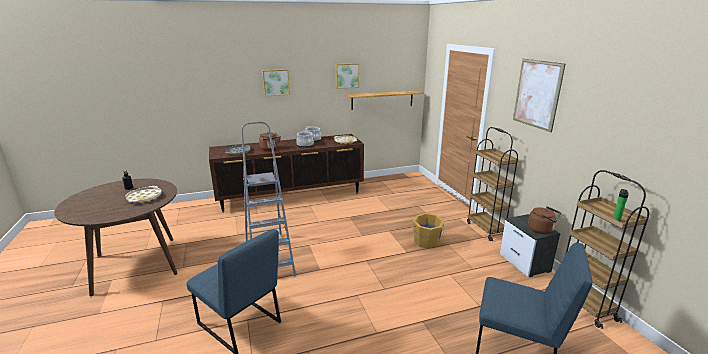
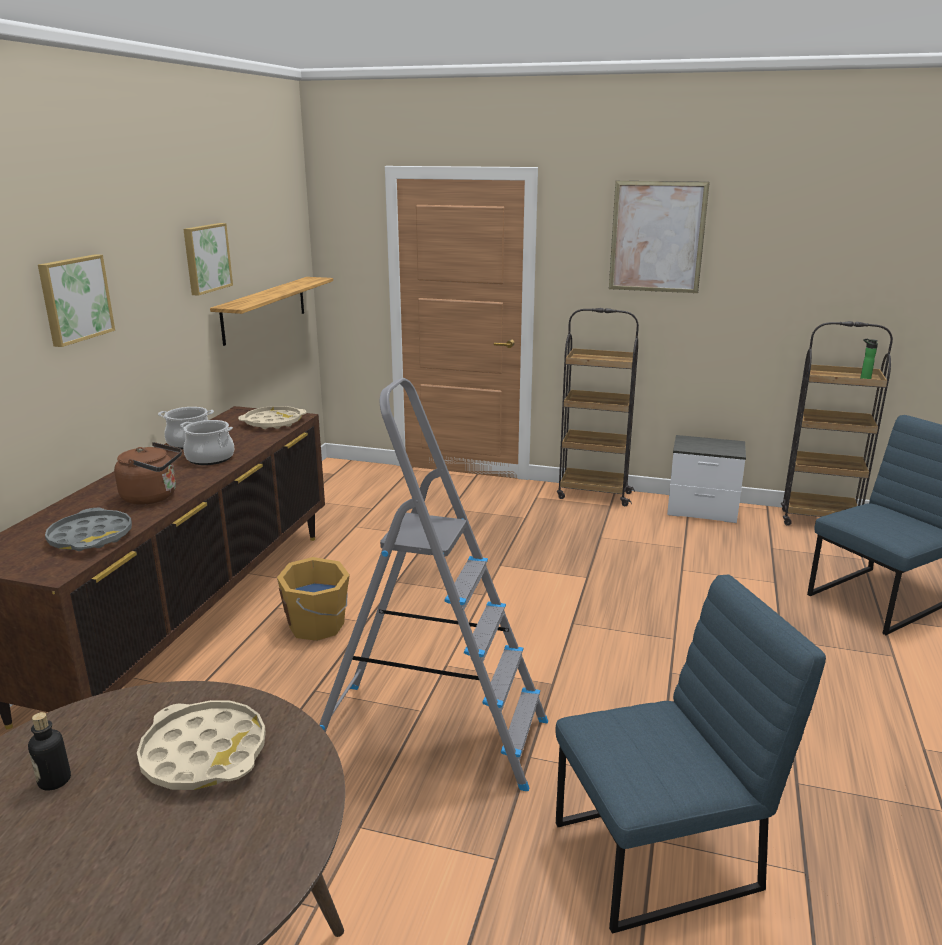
camera: 55 degrees left, 0 degrees up
(426, 242) = (576, 550): orange bucket -> orange bucket (318, 625)
(542, 230) = (727, 445): brown kettle -> none

